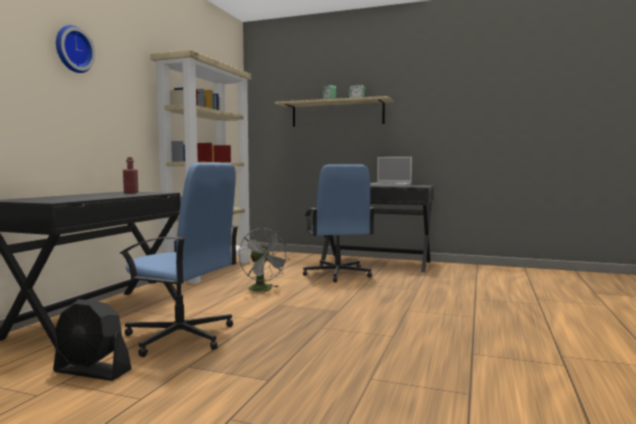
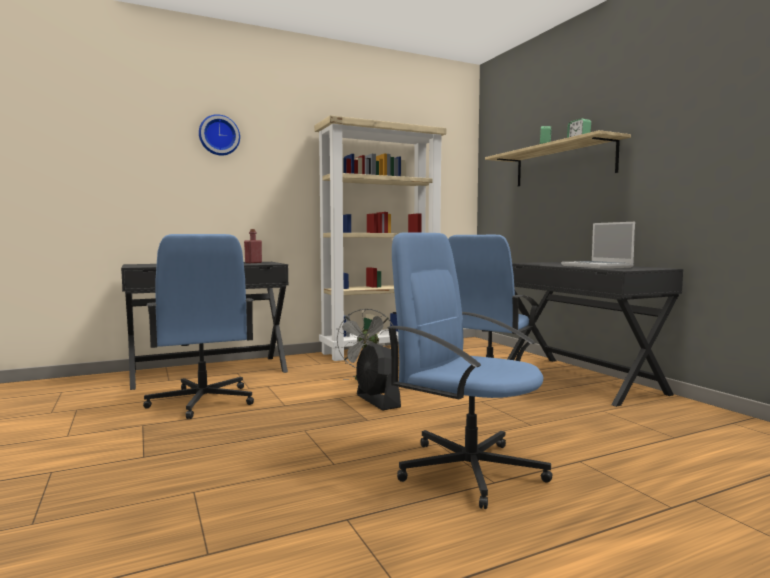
camera: 45 degrees right, 0 degrees up
(92, 371) = (104, 408): black fan -> black fan (378, 401)
(451, 316) = (468, 469): none -> blue office chair

